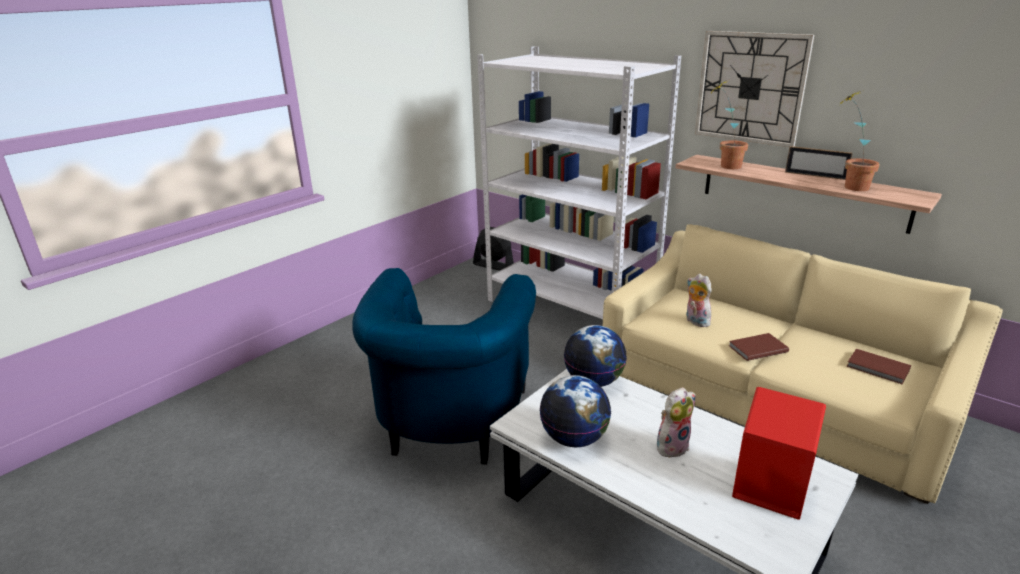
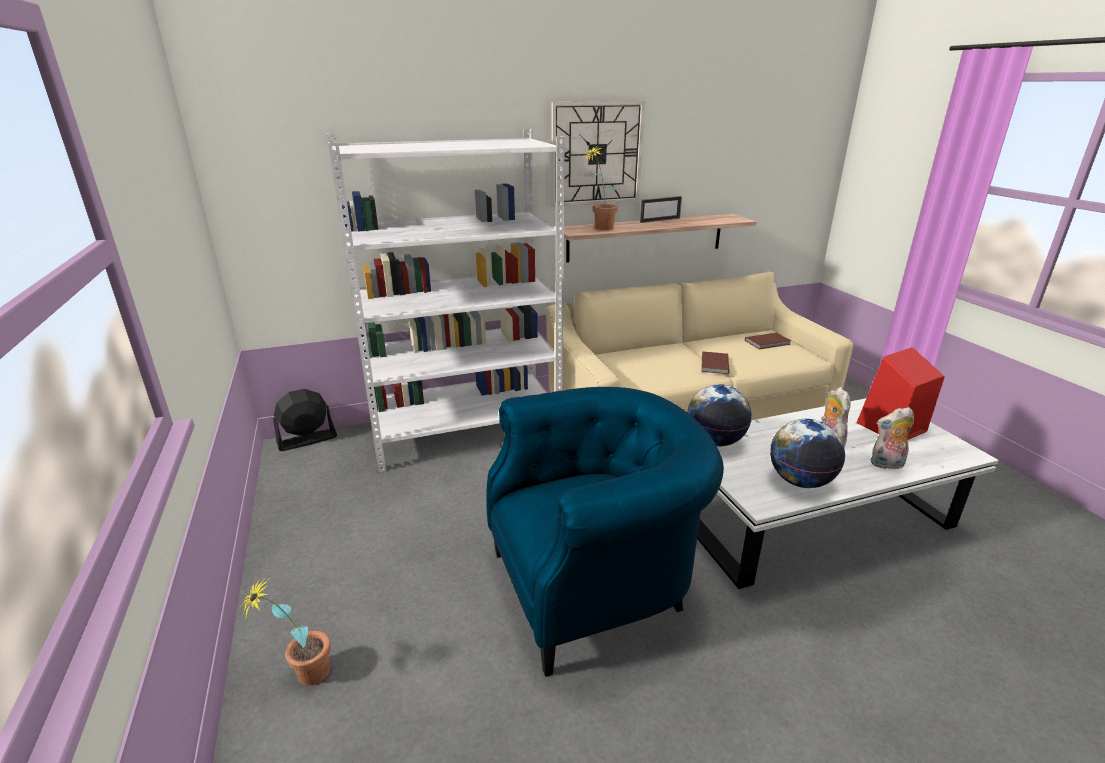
camera: 60 degrees left, 0 degrees up
(452, 423) = (595, 587): blue armchair -> blue armchair turned 60 degrees counterclockwise
(695, 321) = (654, 368): plush toy -> plush toy (886, 465)
(848, 186) = (695, 221): potted plant -> potted plant (303, 676)

